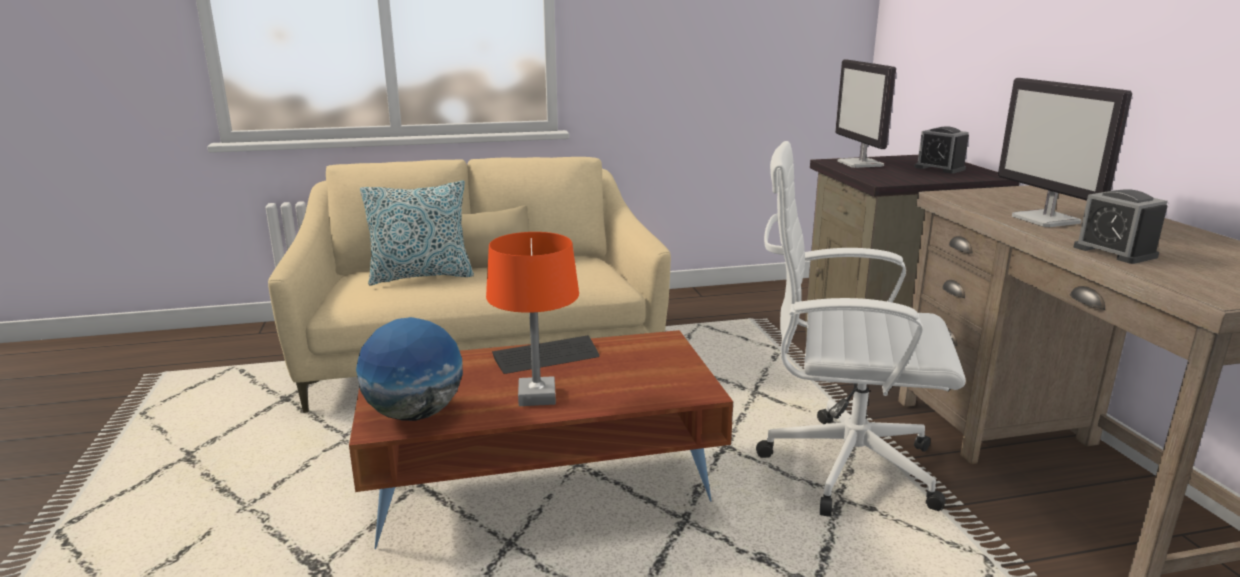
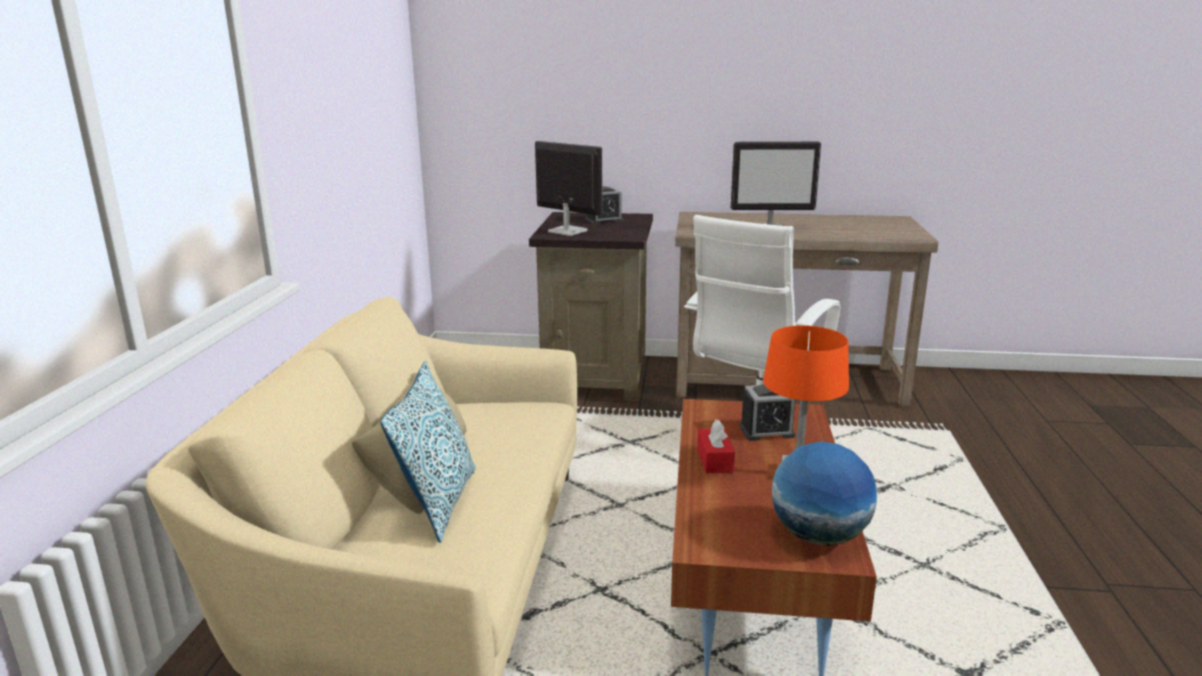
camera: 70 degrees left, 0 degrees up
(546, 357) = (715, 460): keyboard -> red tissue box
(861, 164) = (566, 231): monitor -> monitor turned 150 degrees counterclockwise
(1114, 252) = (840, 233): alarm clock -> alarm clock (766, 431)

